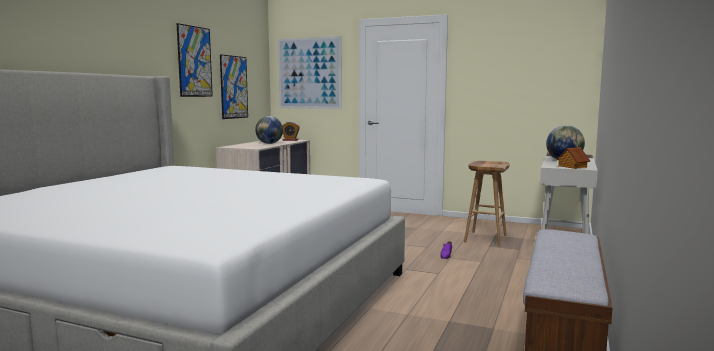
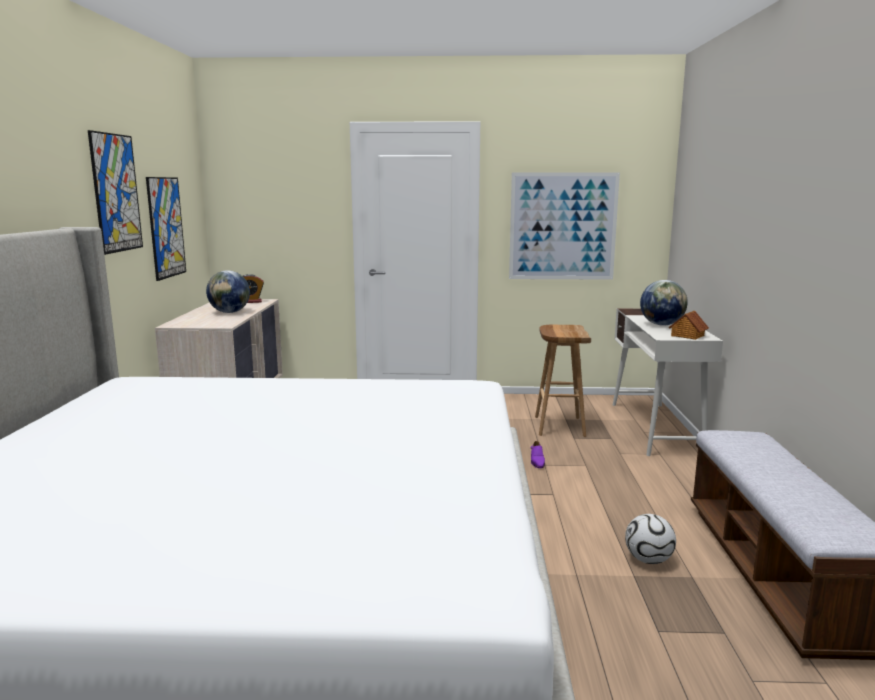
camera: 20 degrees left, 5 degrees up
(309, 73) = (272, 200): picture -> picture (563, 226)
(470, 315) = (648, 560): none -> football

